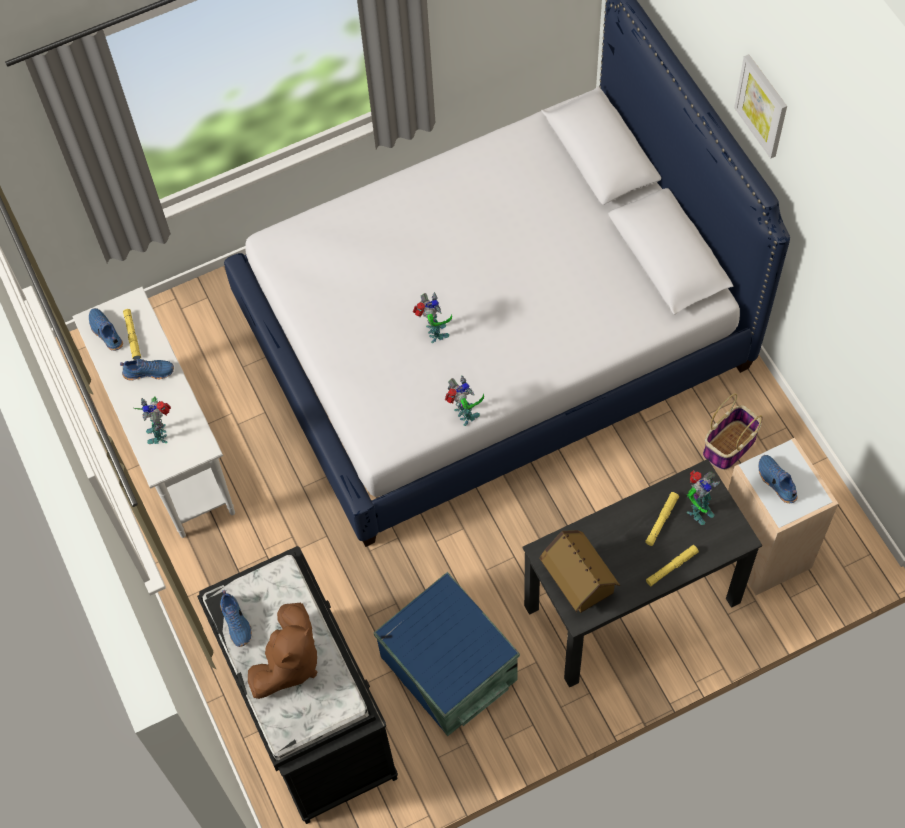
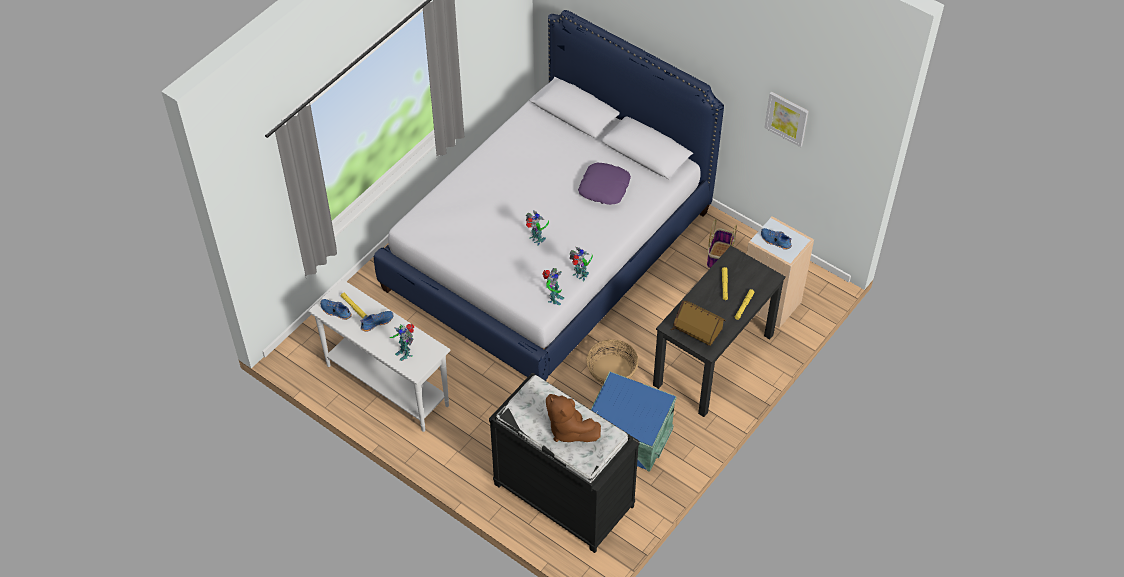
camera: 30 degrees left, 10 degrees down
(237, 622) = (525, 421): blue shoe -> none
(288, 663) = (568, 429): brown plush toy -> brown plush toy turned 135 degrees clockwise
(479, 558) = (611, 371): none -> basket
(577, 289) = (604, 188): none -> purple pillow
(698, 511) = (741, 273): toy robot -> toy robot (554, 299)
(762, 105) = (682, 34): picture -> picture (787, 118)

